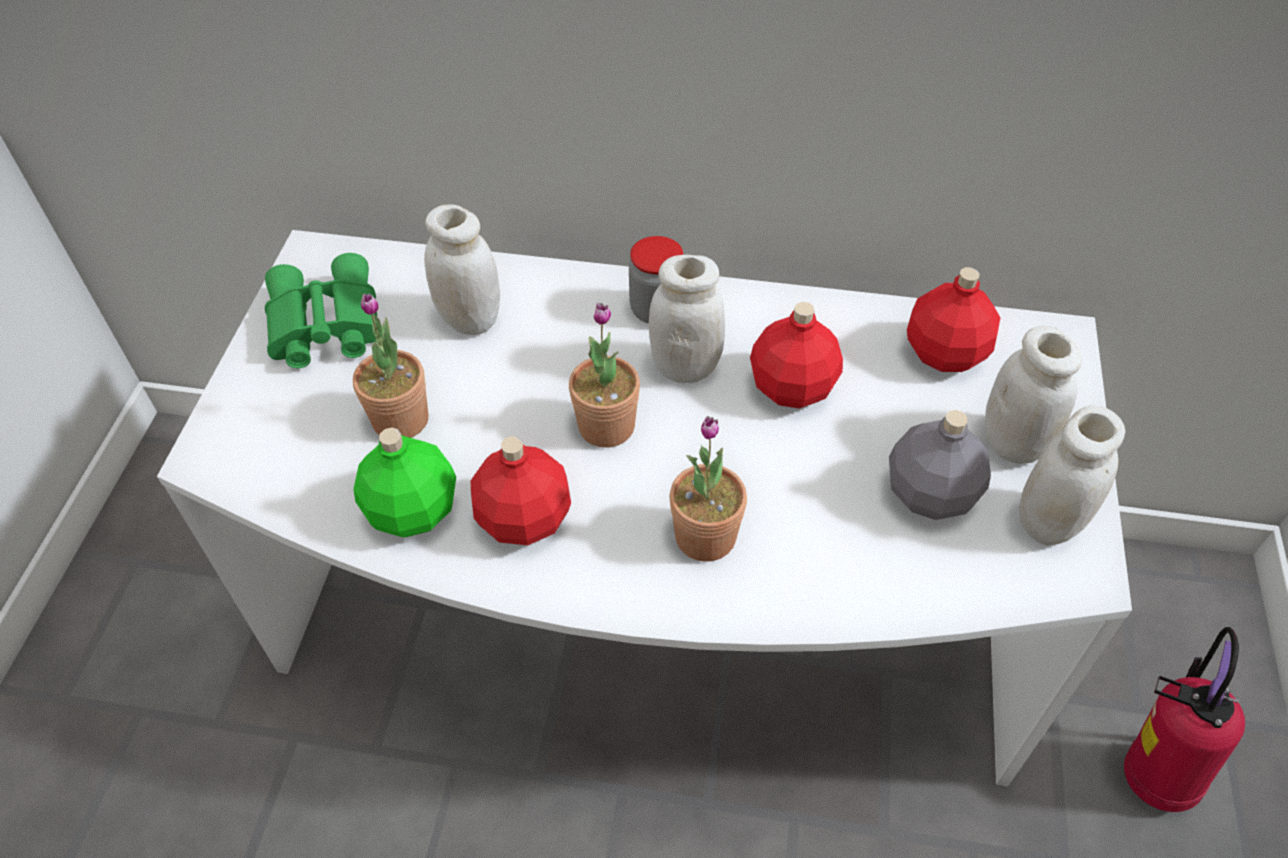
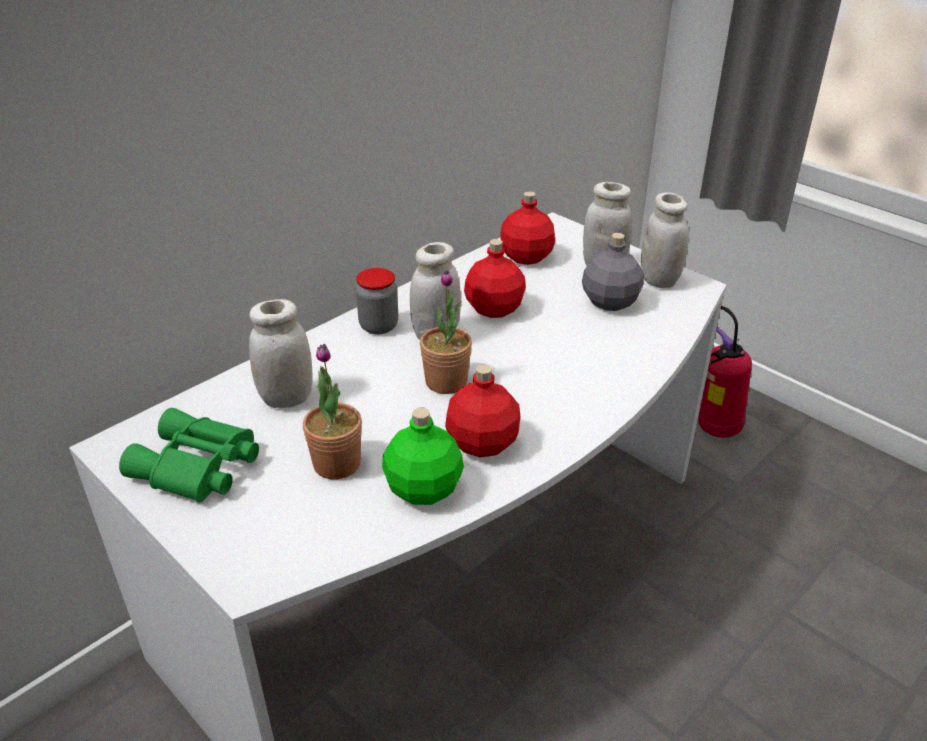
camera: 55 degrees left, 15 degrees down
(705, 536) = (565, 381): potted plant -> none

